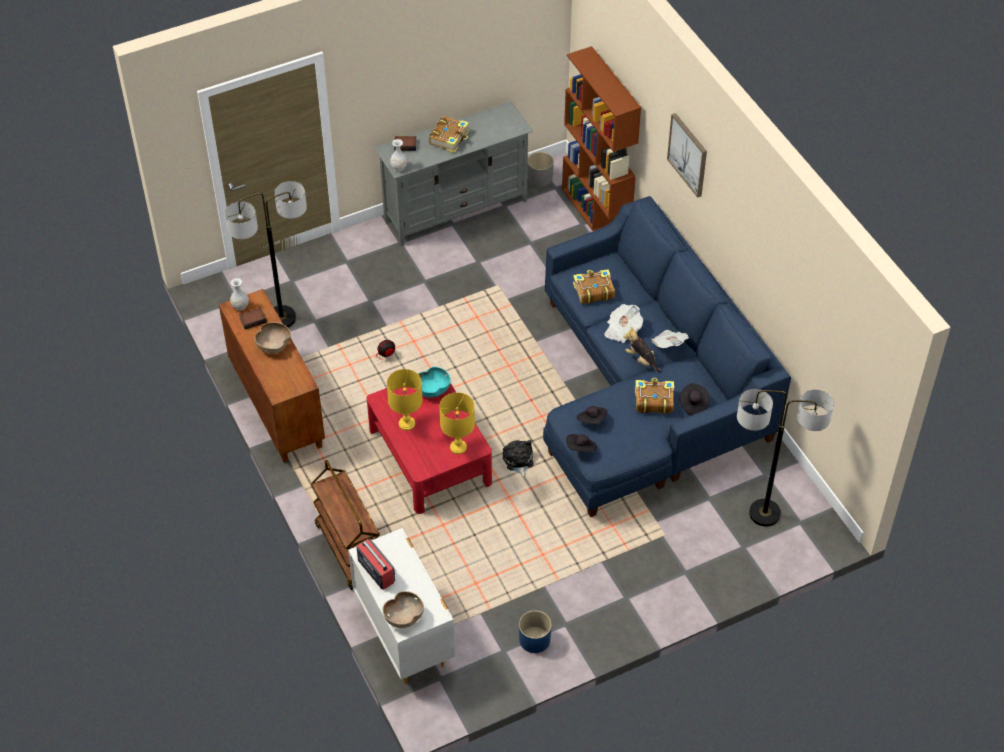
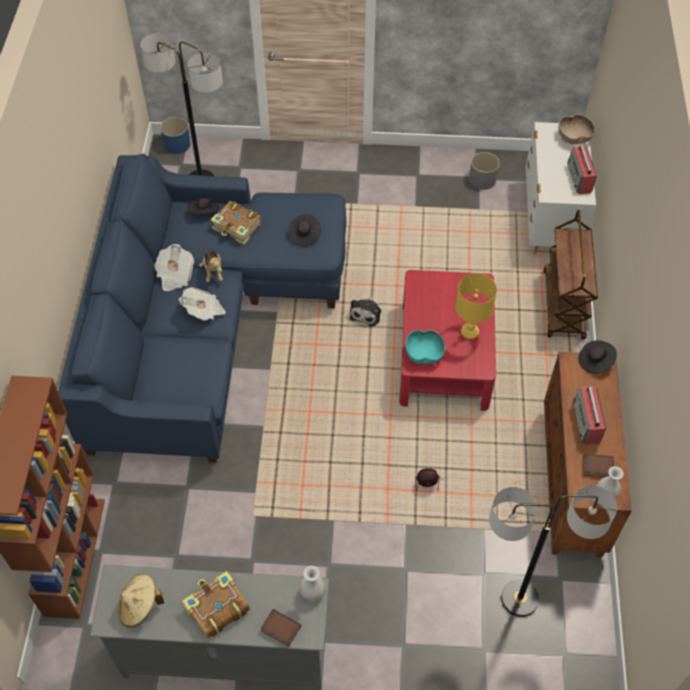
camera: 150 degrees left, 5 degrees up
(273, 345) = (586, 423): brown bowl -> radio
(458, 447) = (435, 287): yellow table lamp -> none
(494, 122) = (139, 606): none -> beige hat
(534, 640) = (449, 175): blue planter -> blue planter (177, 144)
(539, 178) = (90, 653): grey planter -> grey planter (482, 180)
(581, 448) = (333, 216): black hat -> black hat (595, 362)
(593, 291) = (195, 366): book -> none
(688, 154) = (34, 268): picture -> none

